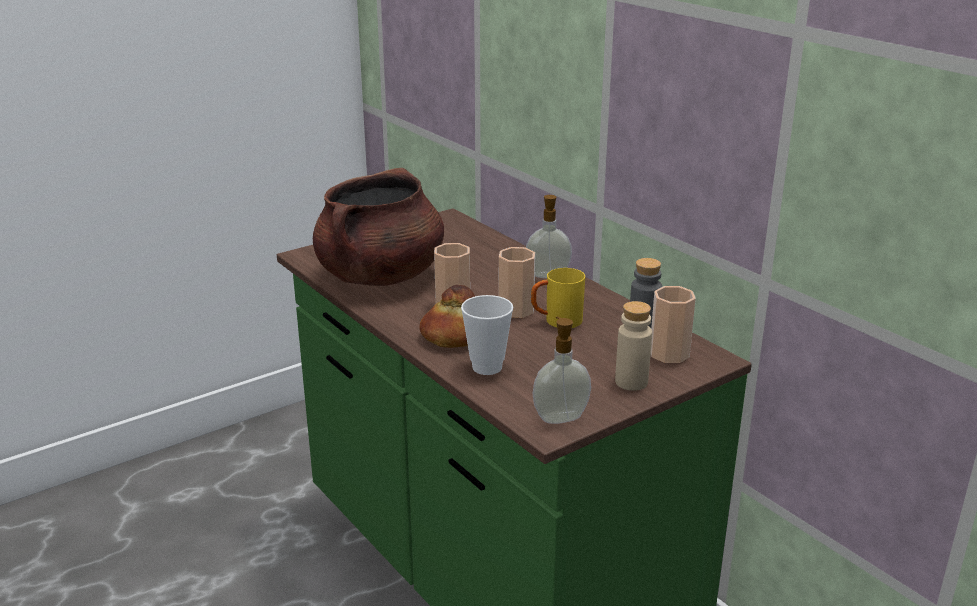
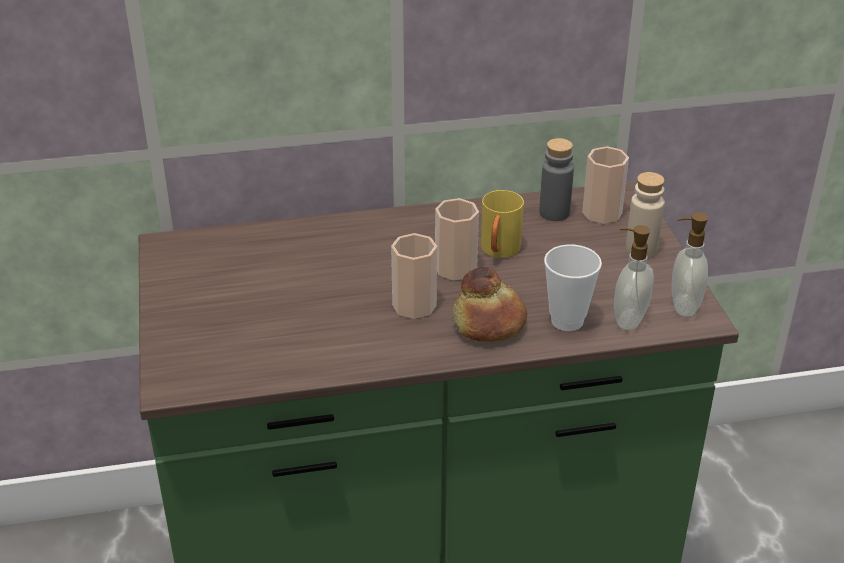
camera: 65 degrees left, 10 degrees up
(380, 276) = (295, 338): brown cooking pot -> none
(547, 275) = (388, 225): soap dispenser -> soap dispenser (628, 319)

